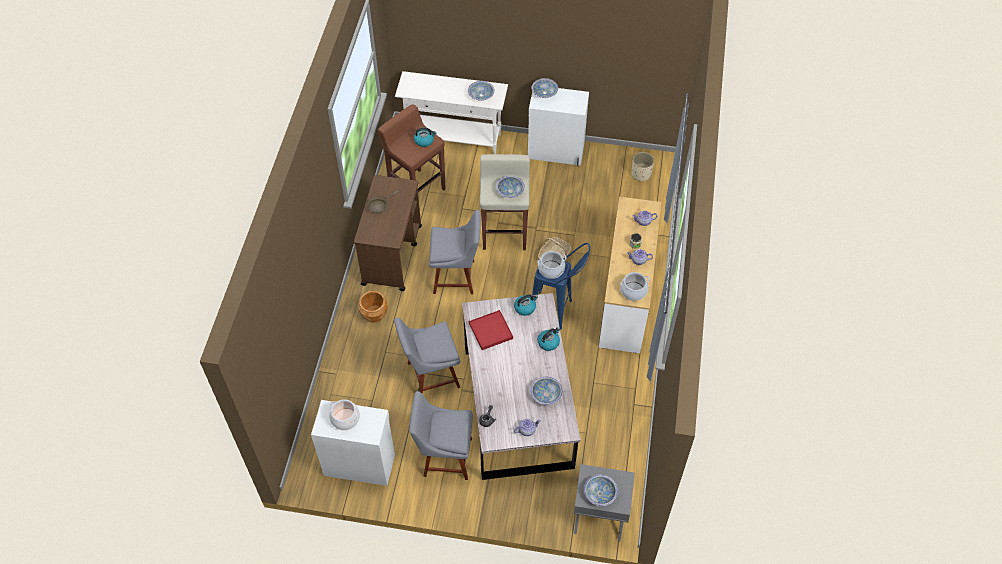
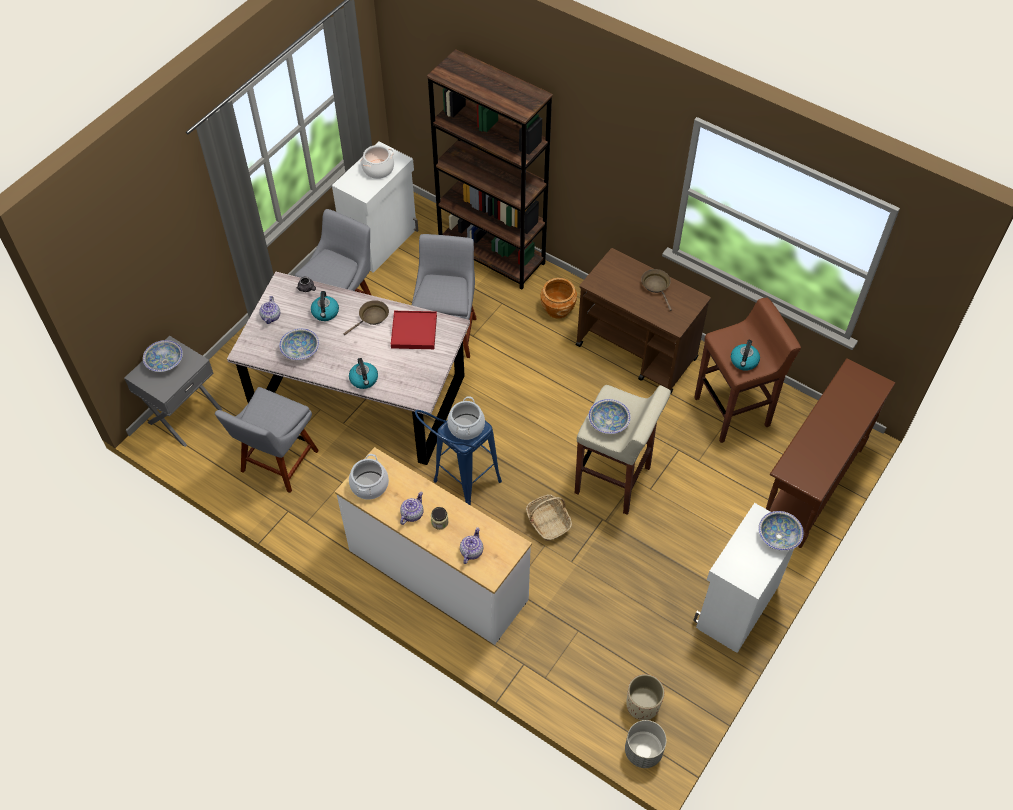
camera: 115 degrees right, 0 degrees up
(338, 378) = (492, 254): none -> brown bookcase
(454, 139) = (811, 487): white console table -> brown console table
(457, 277) = (570, 404): grey chair -> grey chair (277, 464)
(481, 95) = (808, 457): bowl -> none
(492, 363) = (372, 317): none -> brown frying pan
(525, 307) = (425, 376): kettle -> kettle (325, 313)
(666, 166) = (643, 751): none -> grey planter

